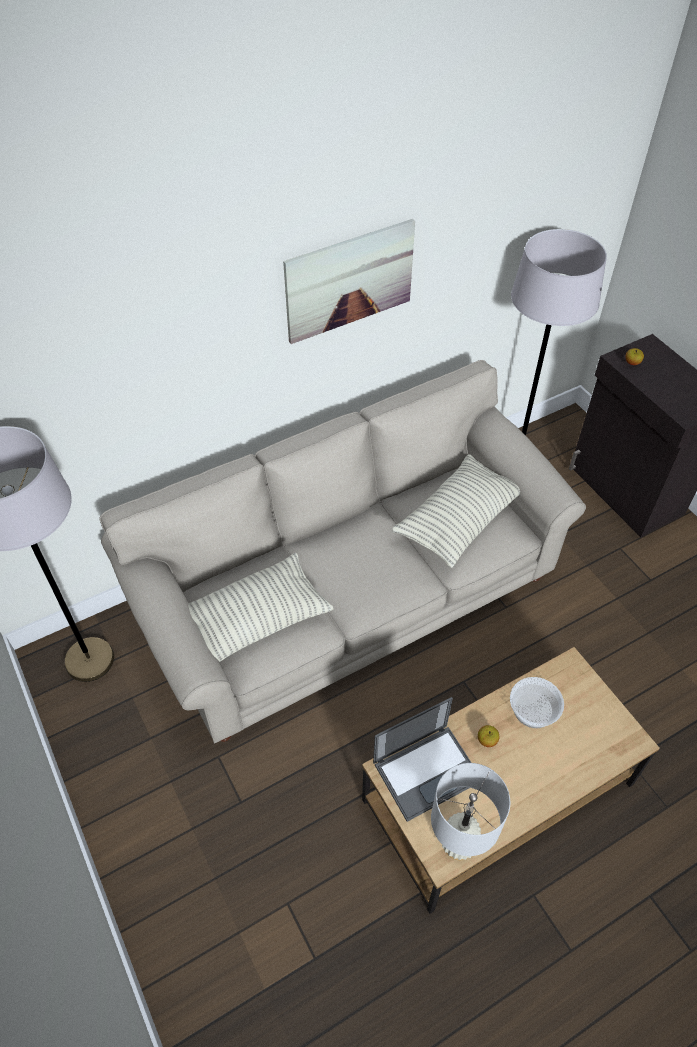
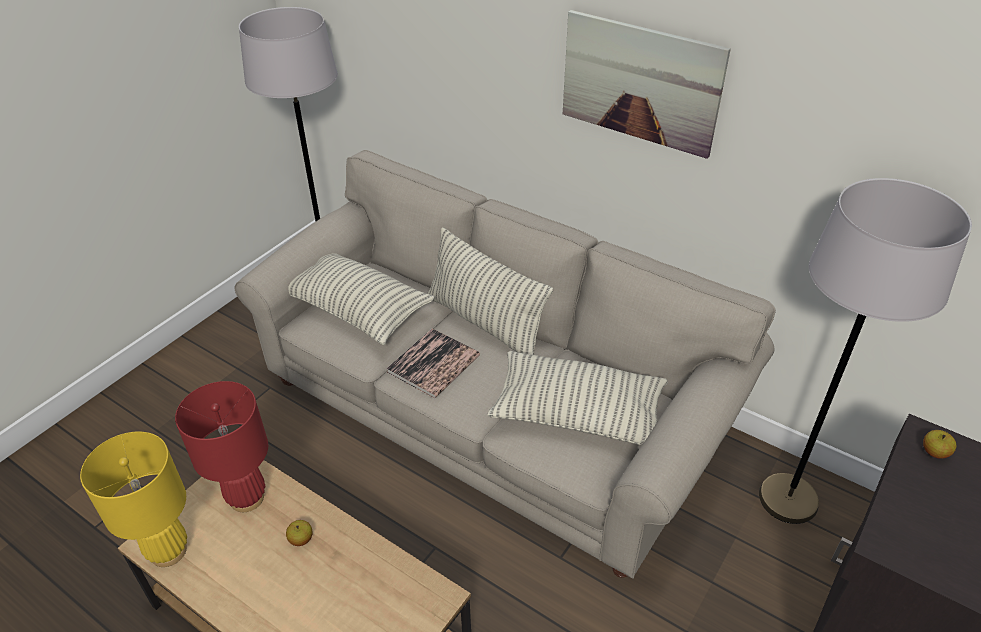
camera: 65 degrees right, 10 degrees down
(325, 537) = (485, 323): none -> pillow
(353, 589) = (433, 364): none -> book
(427, 770) = (247, 498): laptop -> red table lamp
(458, 844) = (168, 551): white table lamp -> yellow table lamp
(533, 710) = (358, 574): bowl -> none

